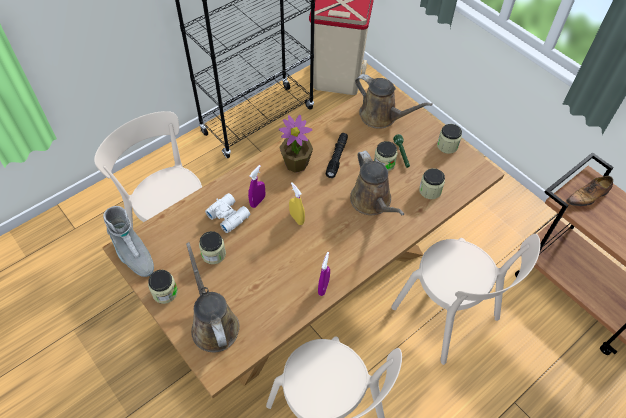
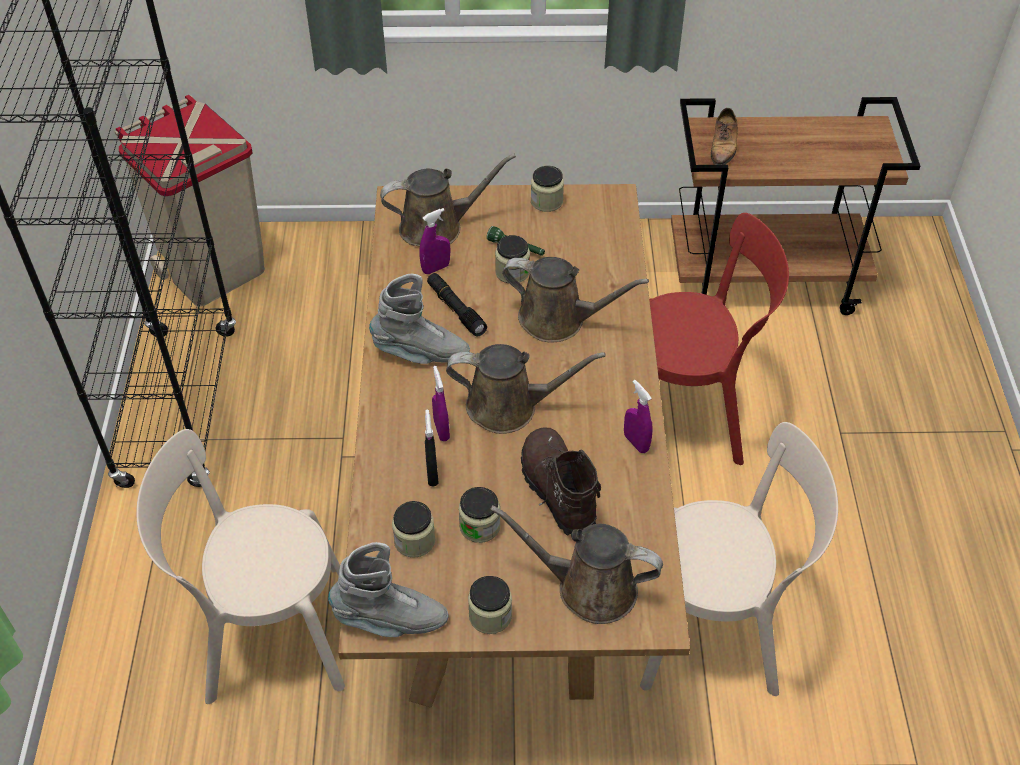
camera: 50 degrees left, 5 degrees down
(228, 215) = (432, 474): white binoculars -> black spray bottle
(262, 272) = (556, 491): none -> brown boot
(296, 163) = (421, 353): potted plant -> grey boot
(297, 218) = (509, 406): yellow spray bottle -> brown watering can
(355, 133) = (436, 268): none -> purple spray bottle
(430, 190) = (594, 259): jar -> jar (414, 540)
(448, 317) = (687, 415): beige chair -> red chair

